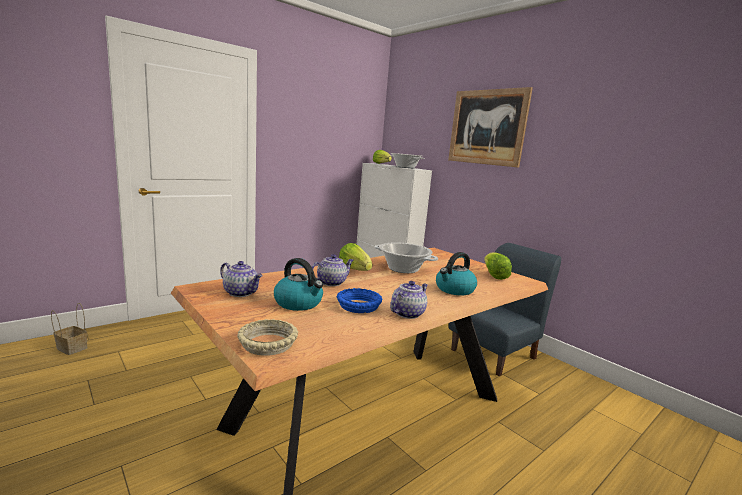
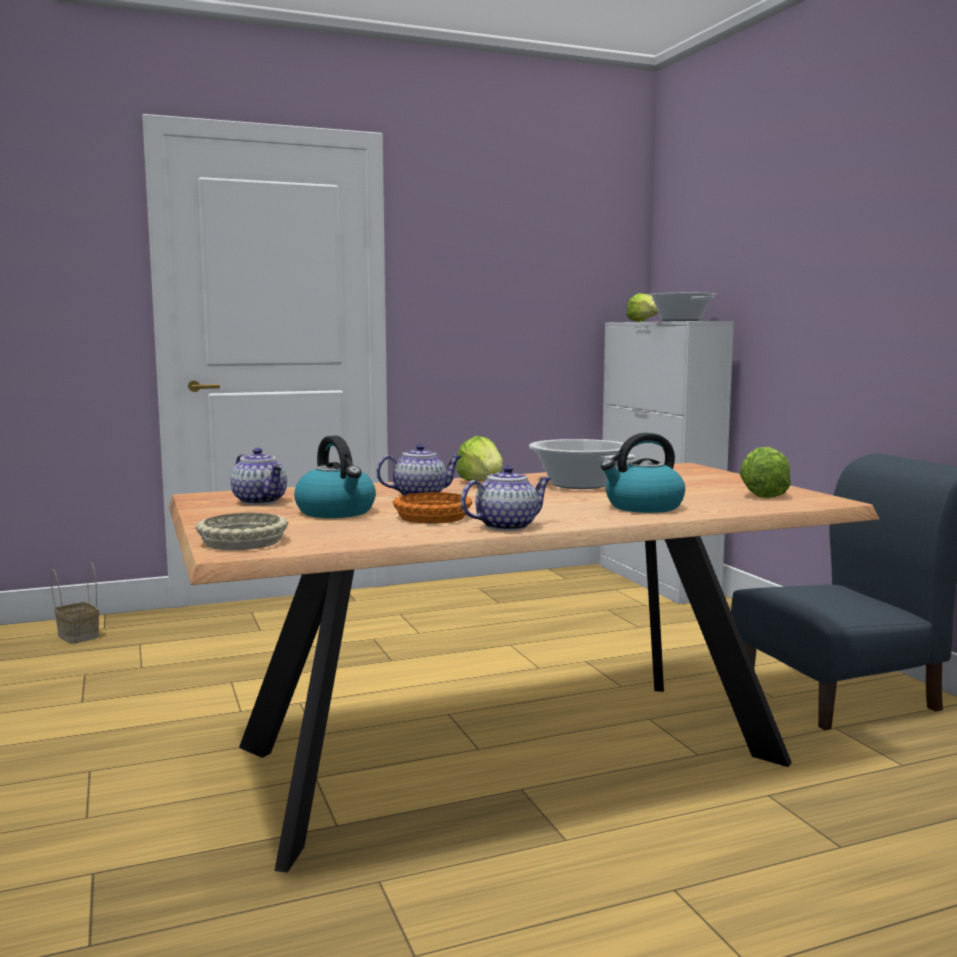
camera: 20 degrees right, 5 degrees down
(359, 305) = (433, 517): blue bowl -> orange bowl
(487, 127) = (828, 216): picture -> none

